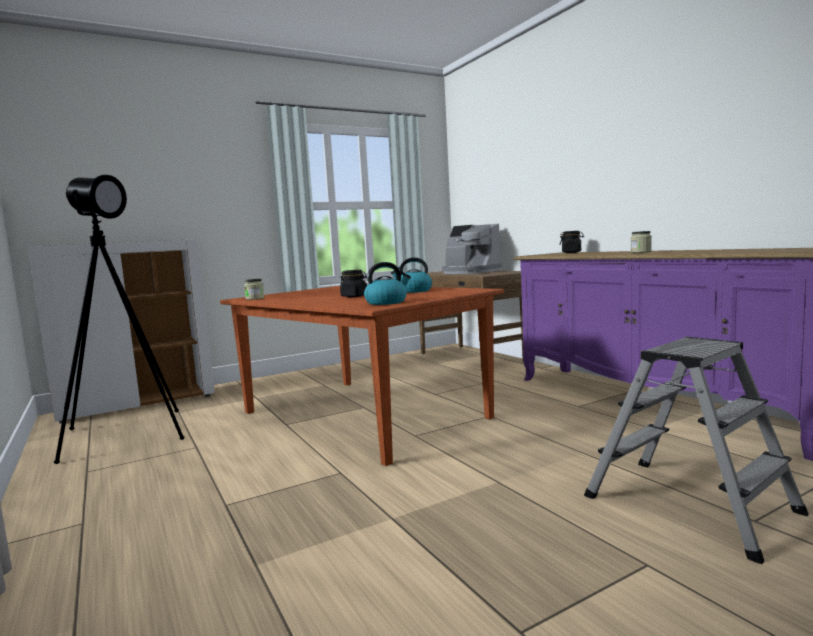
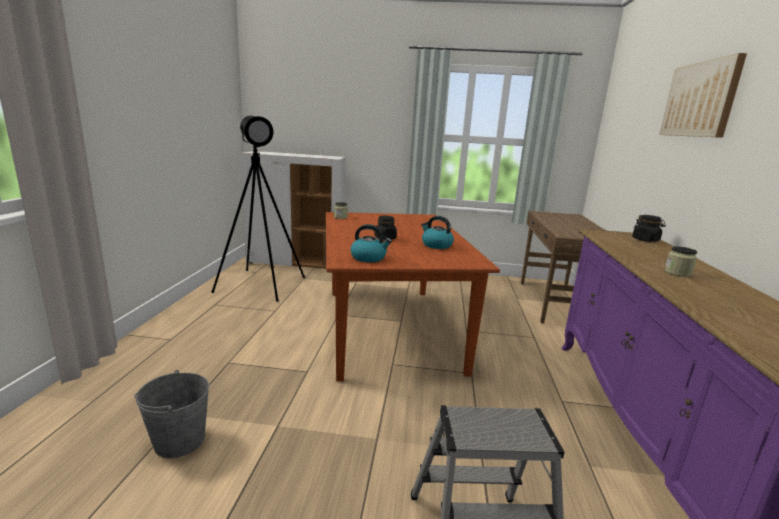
camera: 35 degrees right, 10 degrees up
(302, 583) = (179, 441): none -> grey bucket
(469, 272) = (571, 224): coffee machine -> none
(573, 134) = (700, 100): none -> picture

